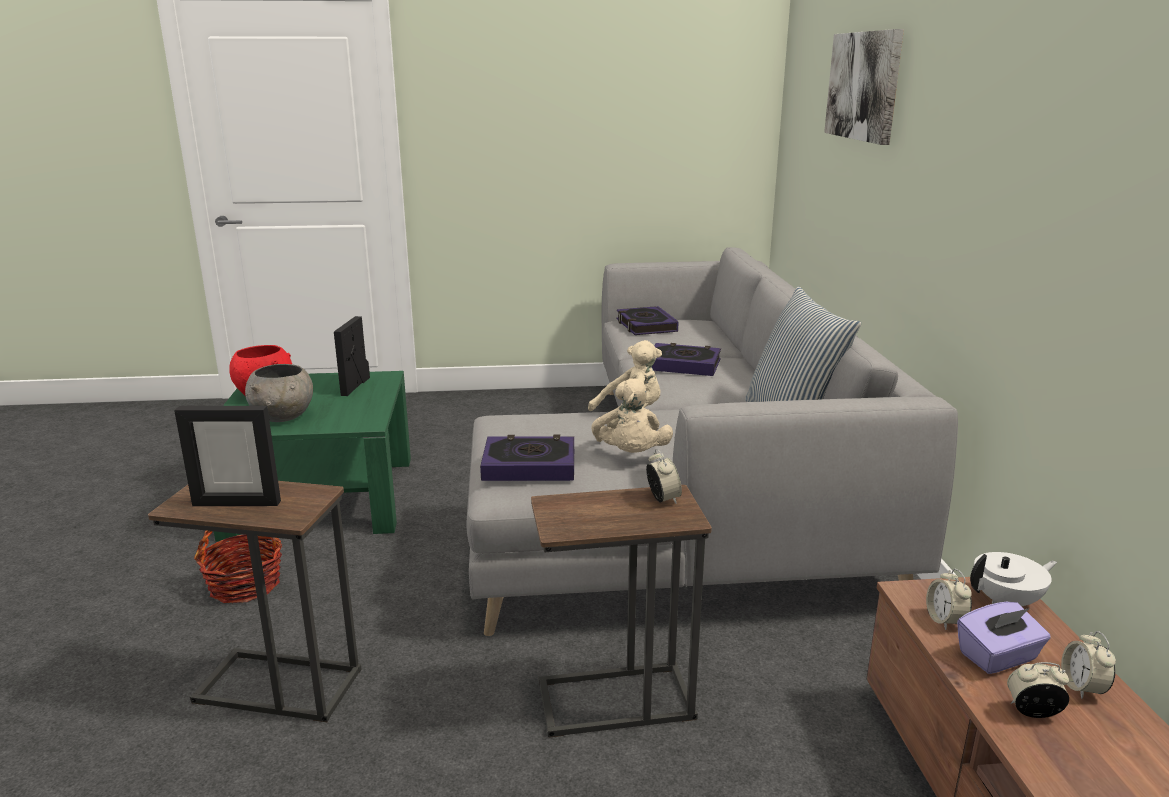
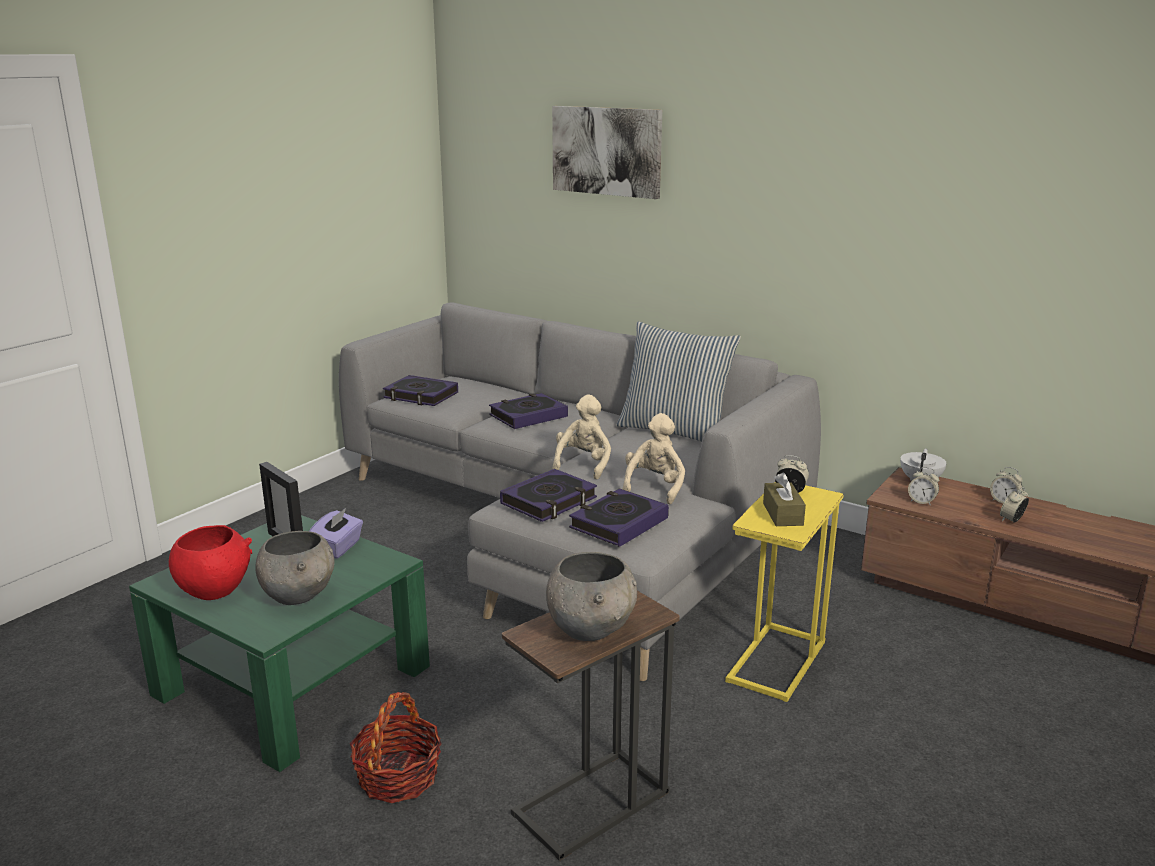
camera: 50 degrees left, 0 degrees up
(237, 502) = (591, 629): picture frame -> grey bowl
(528, 428) = (549, 501): none -> book
(596, 511) = (782, 514): none -> brown tissue box
(616, 699) = (776, 661): brown side table -> yellow side table
(631, 455) = (654, 487): beige plush toy -> beige plush toy turned 105 degrees counterclockwise
(998, 657) = (964, 506): purple tissue box -> purple tissue box (338, 548)

